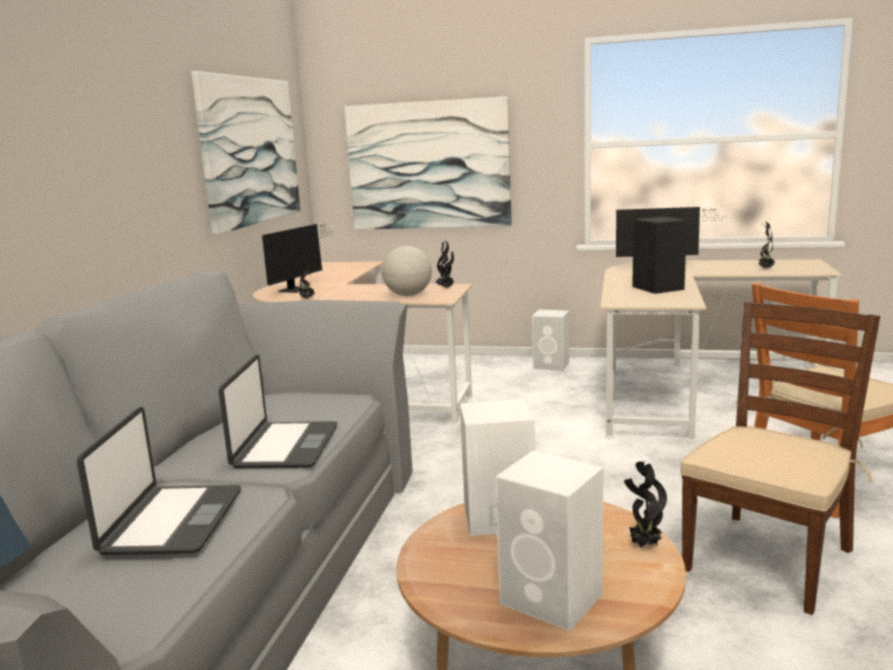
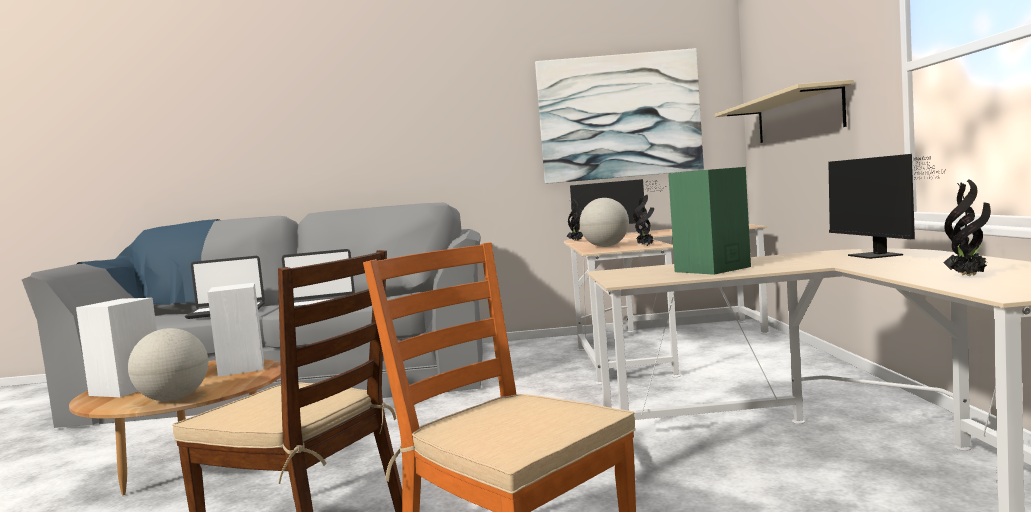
camera: 75 degrees right, 10 degrees down
(428, 165) = (797, 116): picture -> beige shelf
(552, 366) = (841, 386): white speaker -> none
(643, 545) = (173, 399): potted plant -> globe
(658, 288) = (711, 269): black speaker -> green speaker

